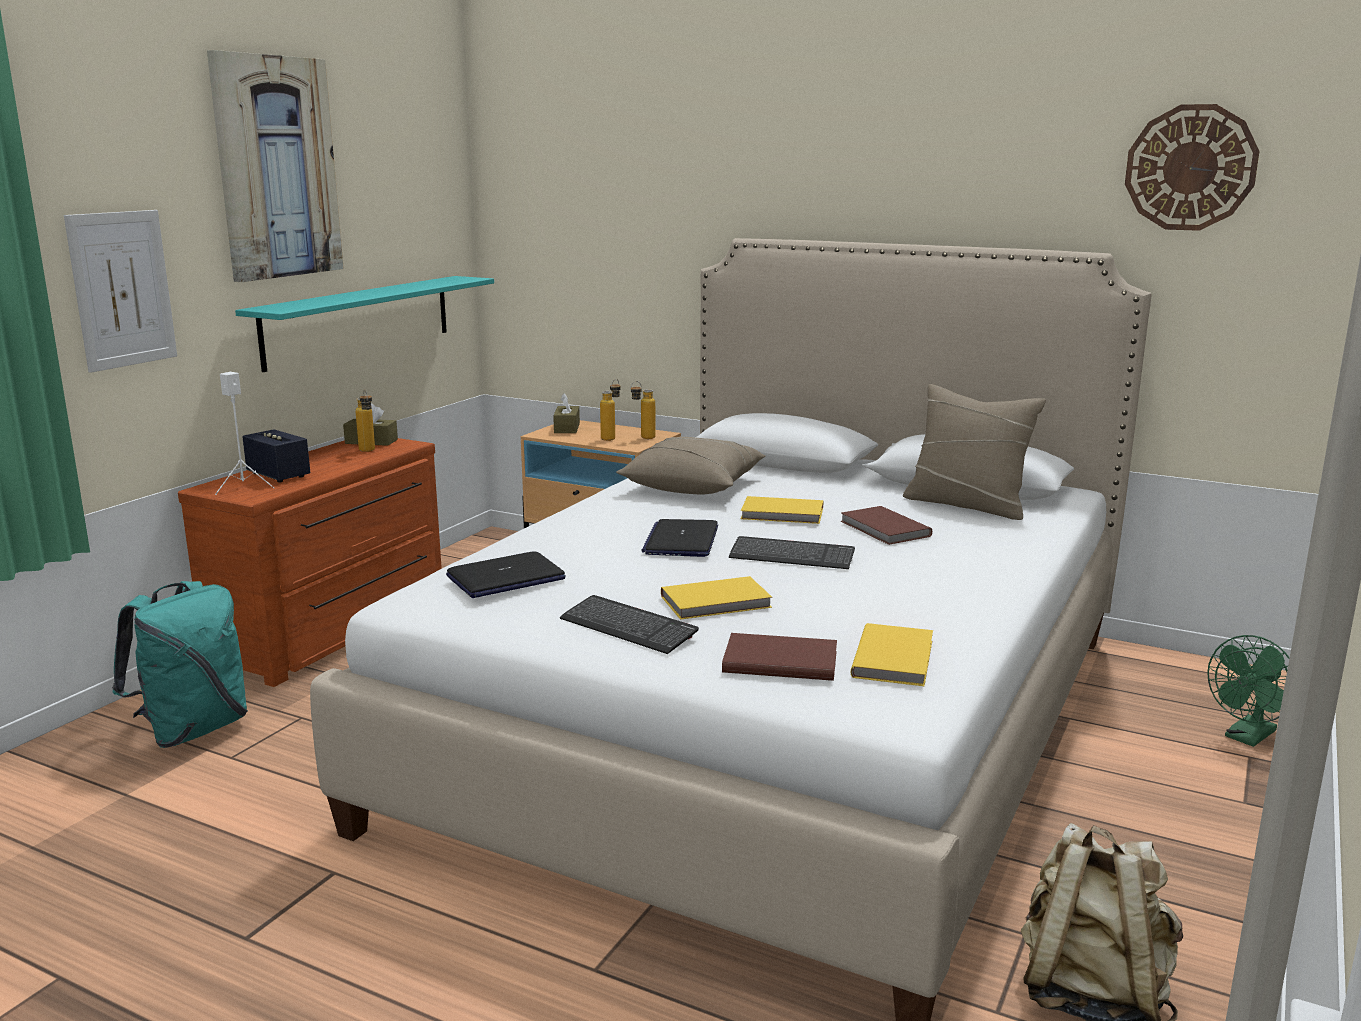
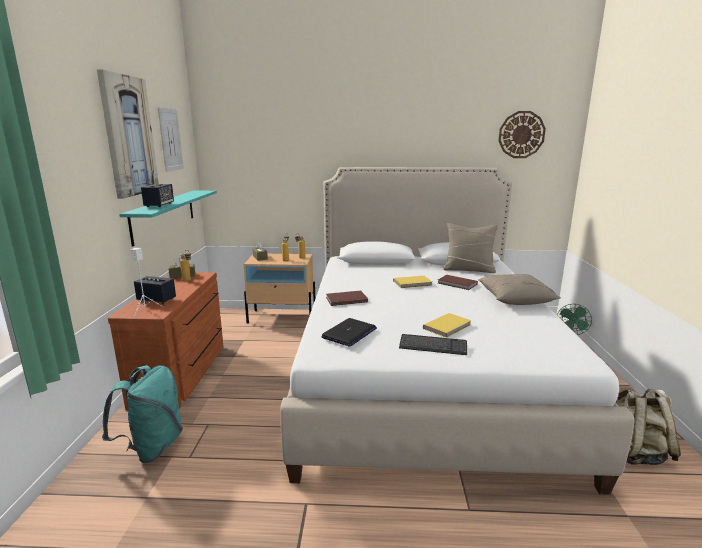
camera: 25 degrees left, 0 degrees up
(122, 289) = (71, 206): picture -> picture (170, 139)
(327, 299) = (159, 205): none -> speaker
(681, 540) = (394, 301): laptop -> none
(693, 485) = (359, 276): beige pillow -> beige pillow (515, 299)
(779, 661) = (510, 348): brown book -> brown book (345, 299)
(792, 556) = (444, 301): keyboard -> none
(896, 658) = (545, 337): yellow book -> none

